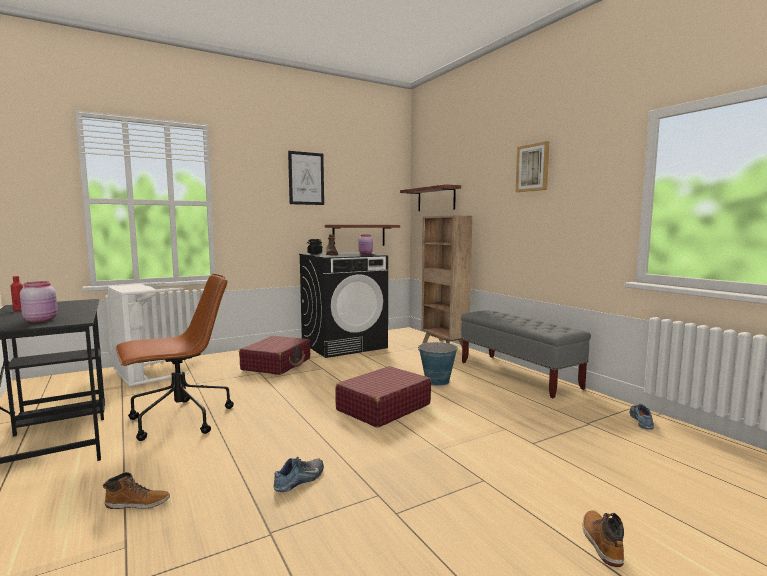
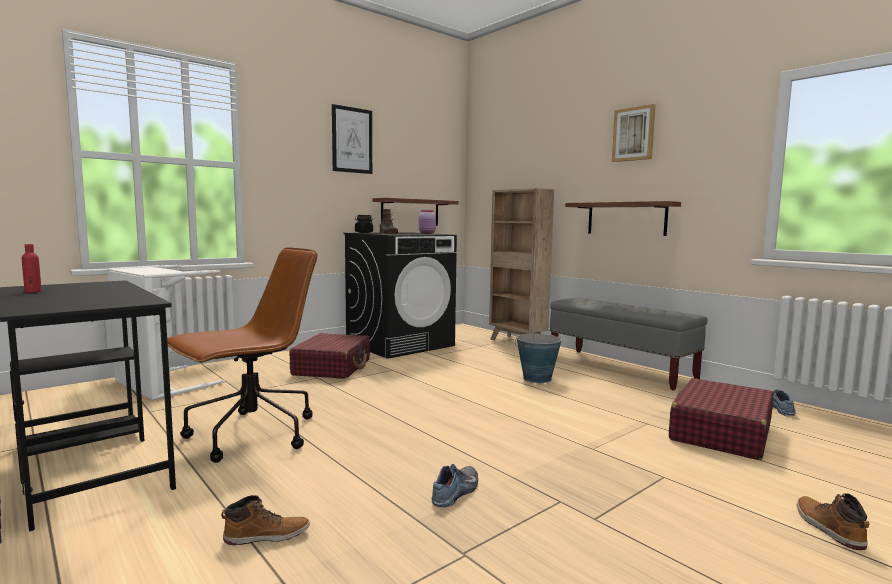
camera: 10 degrees left, 0 degrees up
(41, 320) = (90, 301): pink jar -> none
(383, 407) = (496, 408): red suitcase -> red suitcase (720, 433)
(436, 199) = (502, 171): shelf -> shelf (626, 218)

